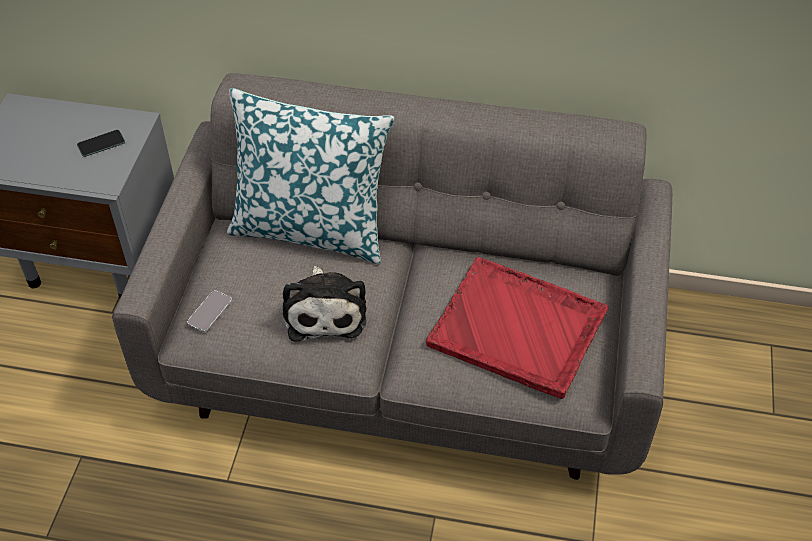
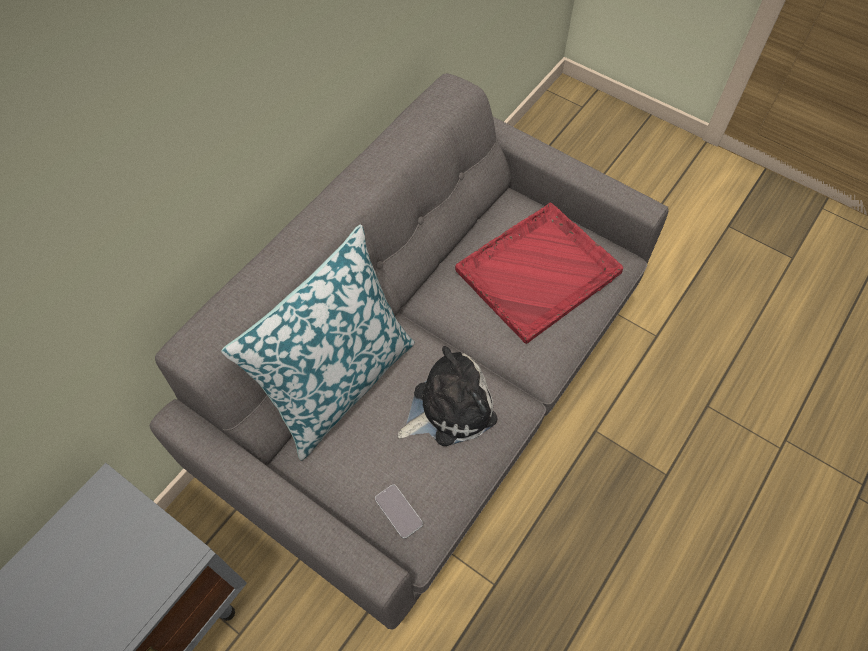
camera: 65 degrees left, 10 degrees up
(101, 144) = (113, 543): phone -> none
(325, 311) = (449, 407): plush toy -> plush toy turned 45 degrees counterclockwise

